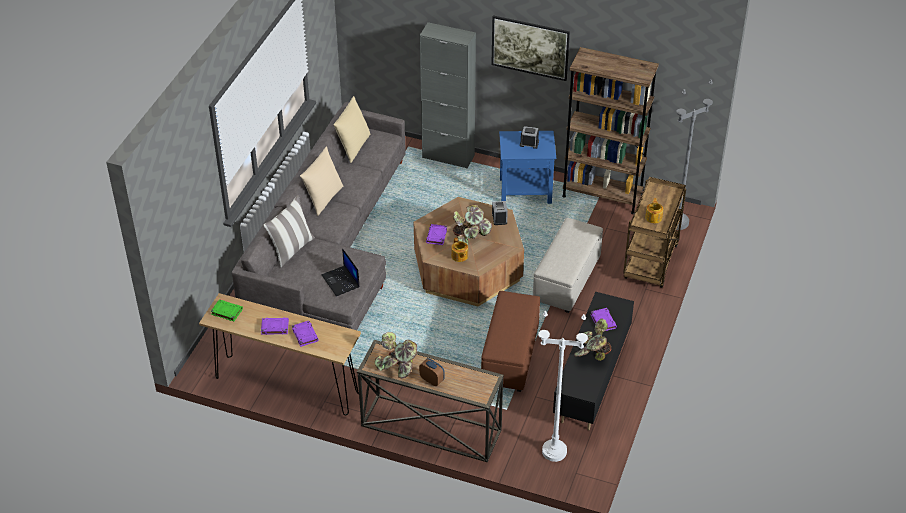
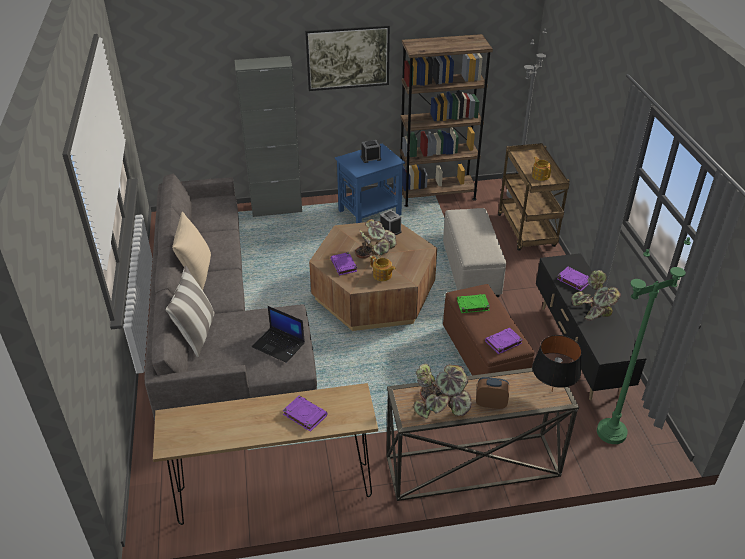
camera: 30 degrees left, 5 degrees down
(226, 312) = (182, 429): green book -> green book (472, 305)
(274, 327) = (259, 422): purple book -> purple book (503, 342)
(353, 147) = (193, 217): beige pillow -> none
(481, 390) = (551, 391): none -> black table lamp
(554, 451) = (611, 433): white floor lamp -> green floor lamp

